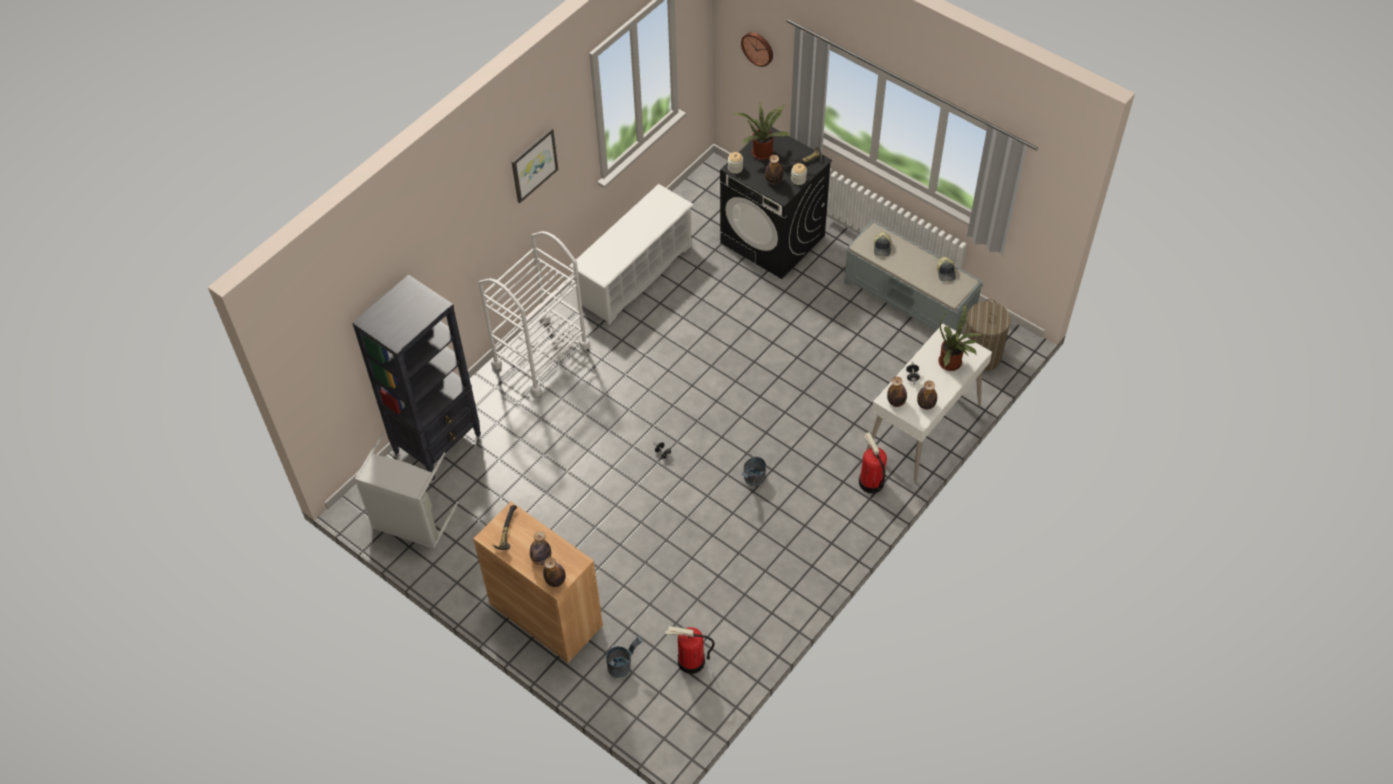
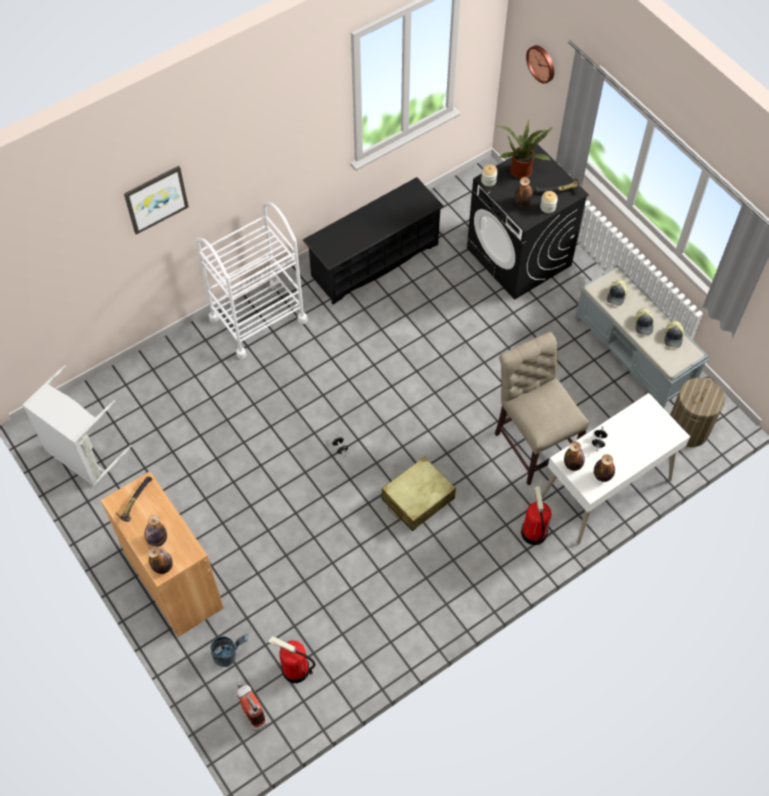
camera: 15 degrees right, 5 degrees up
(438, 443) = (134, 382): black bookcase -> none
(533, 164) = (273, 134): picture -> picture (156, 199)
(635, 274) = (374, 260): white shoe rack -> black shoe rack
(663, 710) = (251, 712): none -> fire extinguisher
(752, 480) = (417, 499): grey bucket -> beige suitcase
(843, 403) = (533, 443): none -> beige chair
(915, 267) = (644, 324): none -> cap
(952, 363) = (644, 438): potted plant -> none

